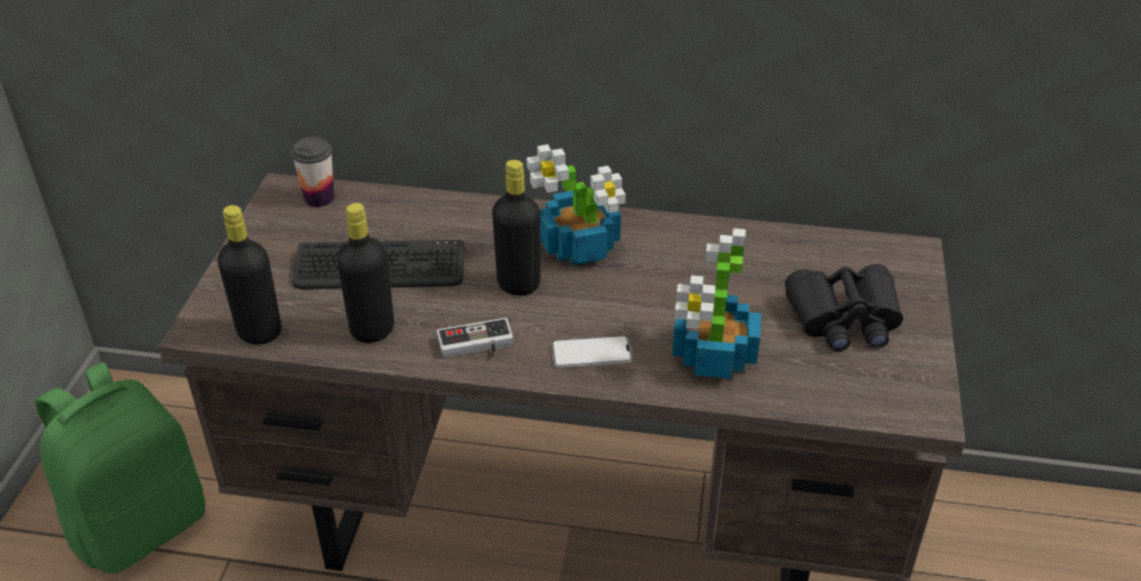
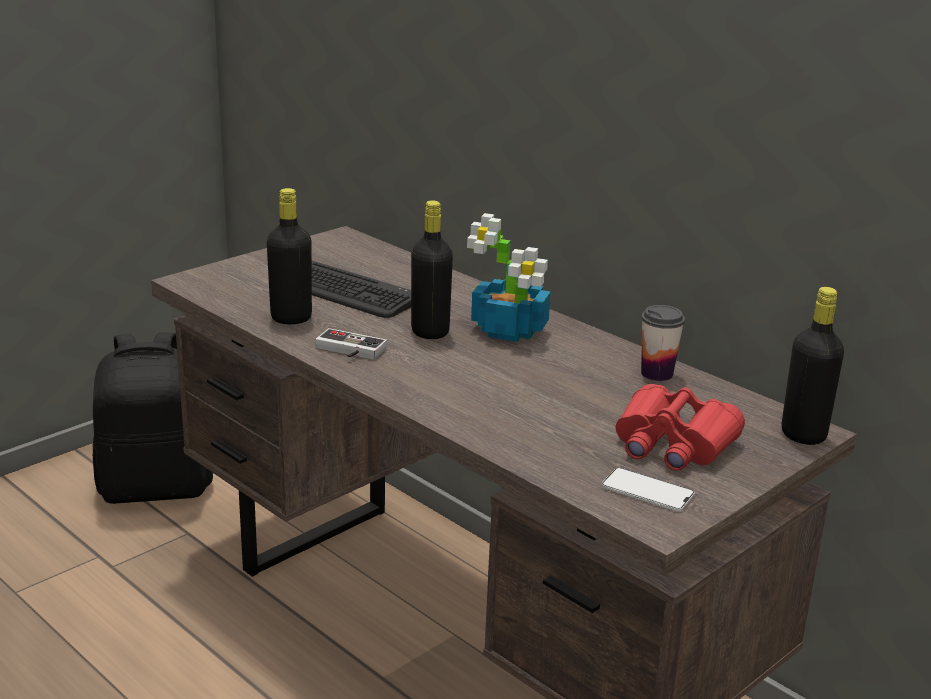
camera: 35 degrees right, 15 degrees down
(141, 525) = (156, 487): green backpack -> black backpack
(259, 332) = (219, 294): black bottle -> black bottle (803, 435)
(319, 198) = (359, 247): cup -> cup (657, 373)
(591, 352) = (426, 384): phone -> phone (647, 490)
(712, 357) = (518, 421): potted plant -> none
(844, 319) = (672, 444): black binoculars -> red binoculars

